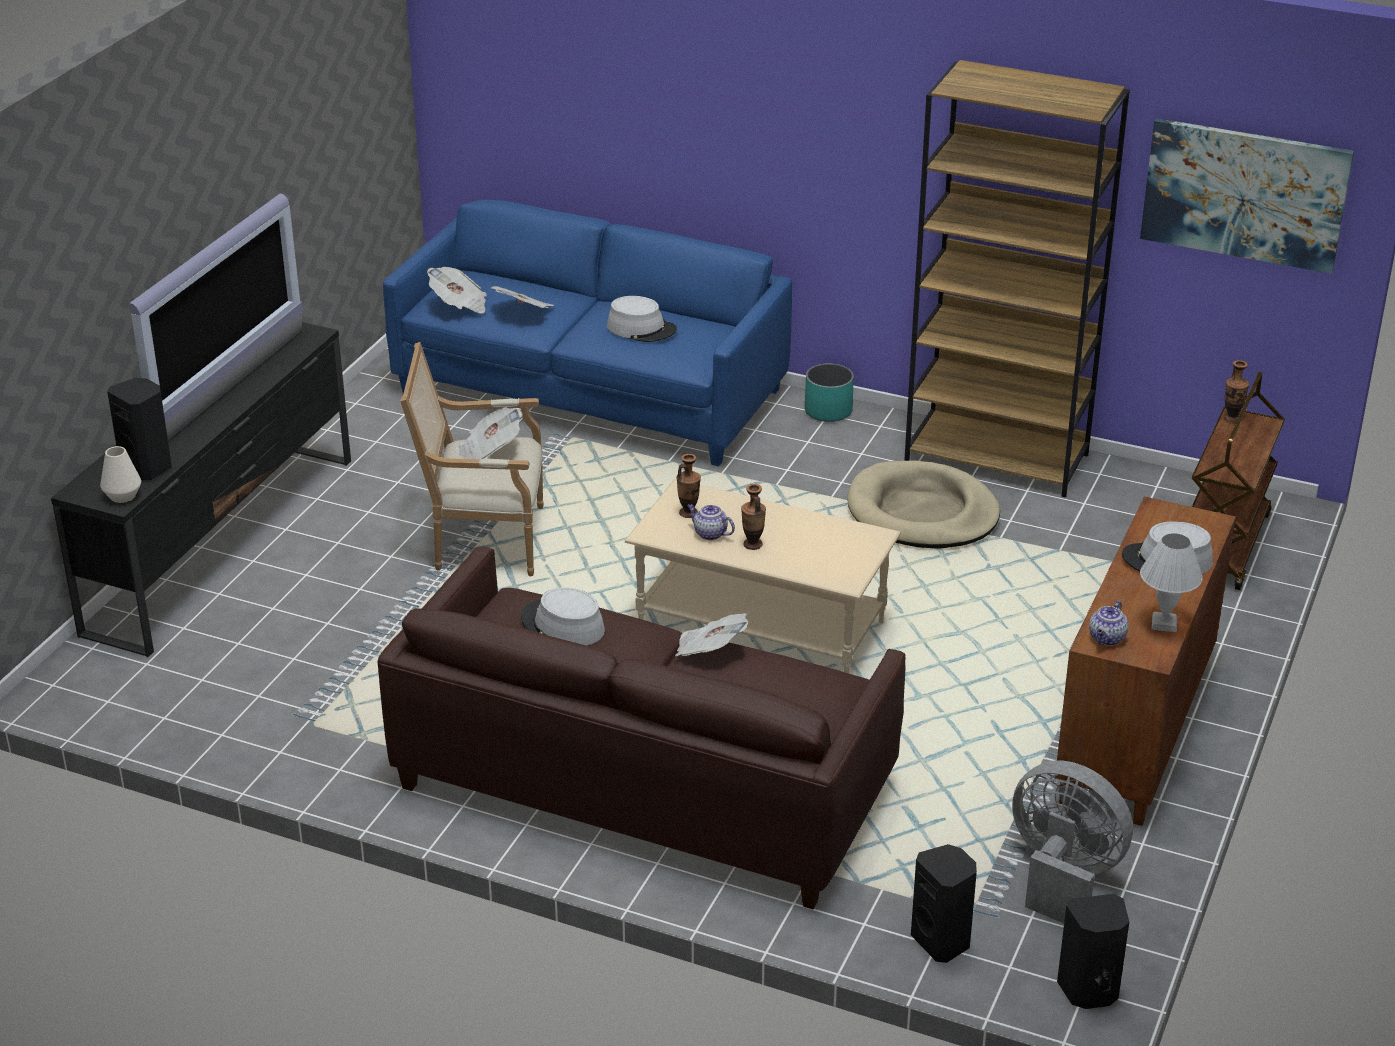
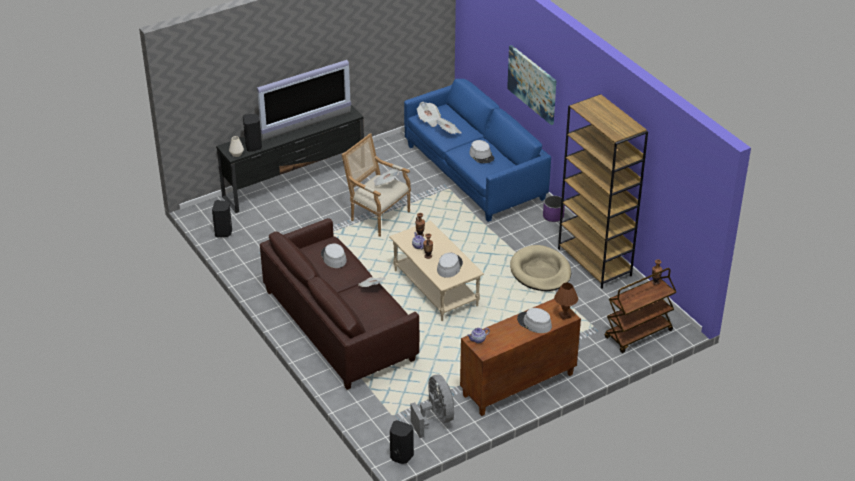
camera: 35 degrees right, 5 degrees up
(819, 546) = (449, 266): none -> grey hat
(828, 411) = (553, 216): turquoise planter -> purple planter
(942, 941) = (374, 419): black speaker -> black speaker (224, 232)
(1163, 623) = (503, 343): white table lamp -> none
(1201, 523) = (564, 315): none -> brown table lamp
(1244, 194) = (682, 192): picture -> picture (532, 84)

